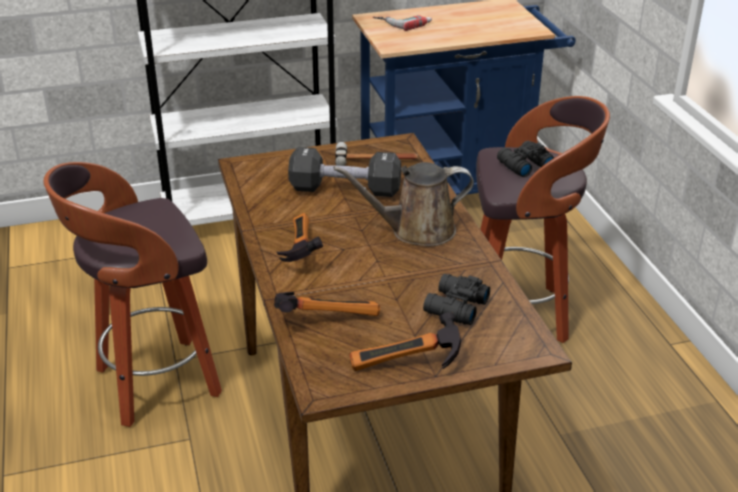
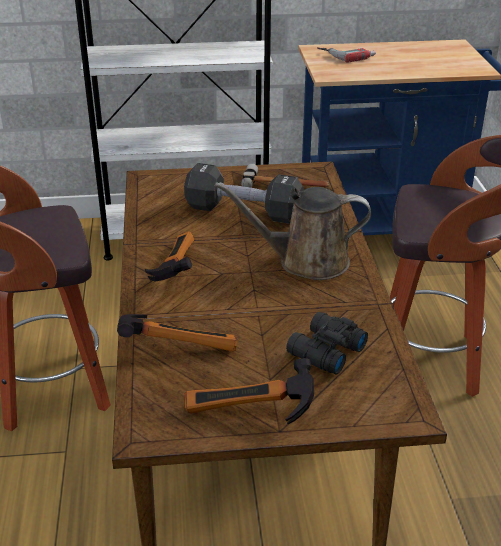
camera: 10 degrees right, 0 degrees up
(523, 165) = (444, 204): black binoculars -> none

